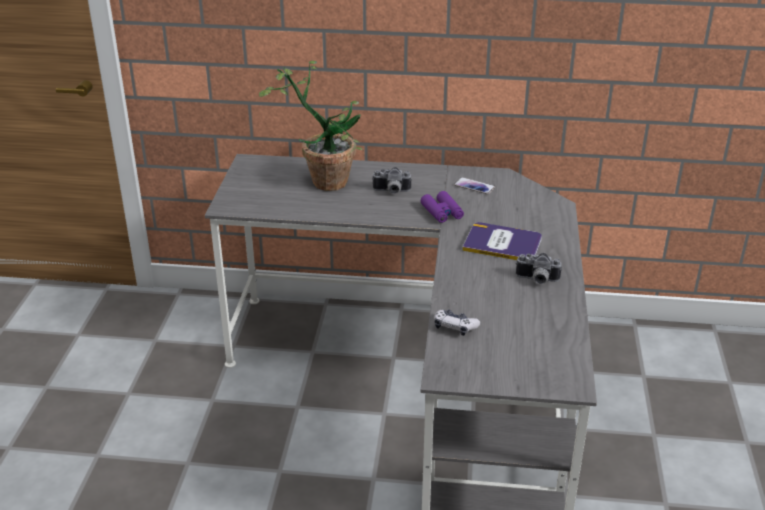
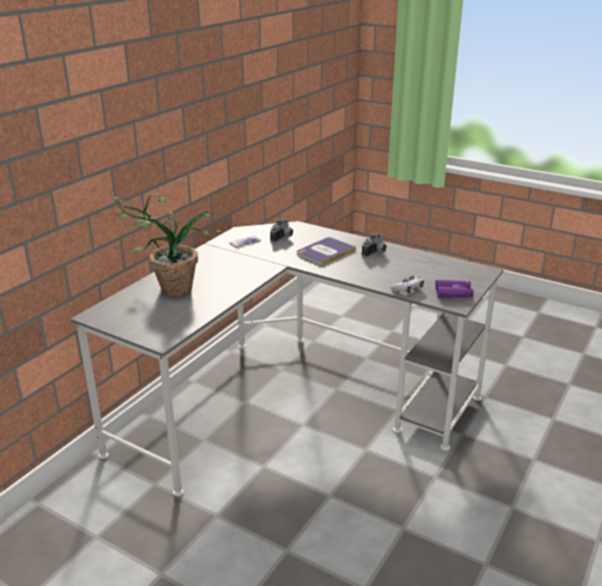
camera: 65 degrees left, 5 degrees down
(391, 191) = (219, 270): camera -> camera (283, 238)
(442, 212) = (267, 260): purple binoculars -> purple binoculars (453, 293)

